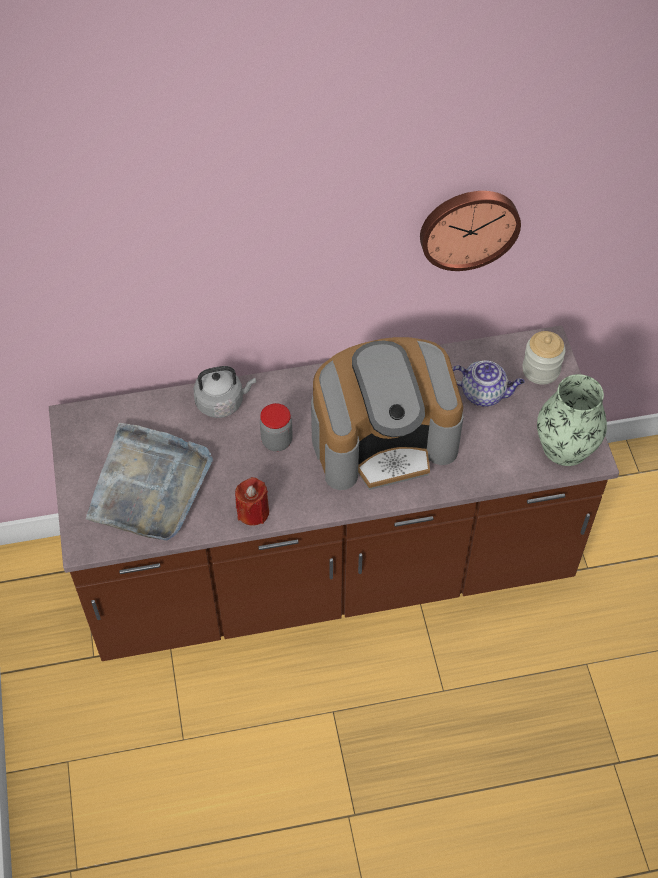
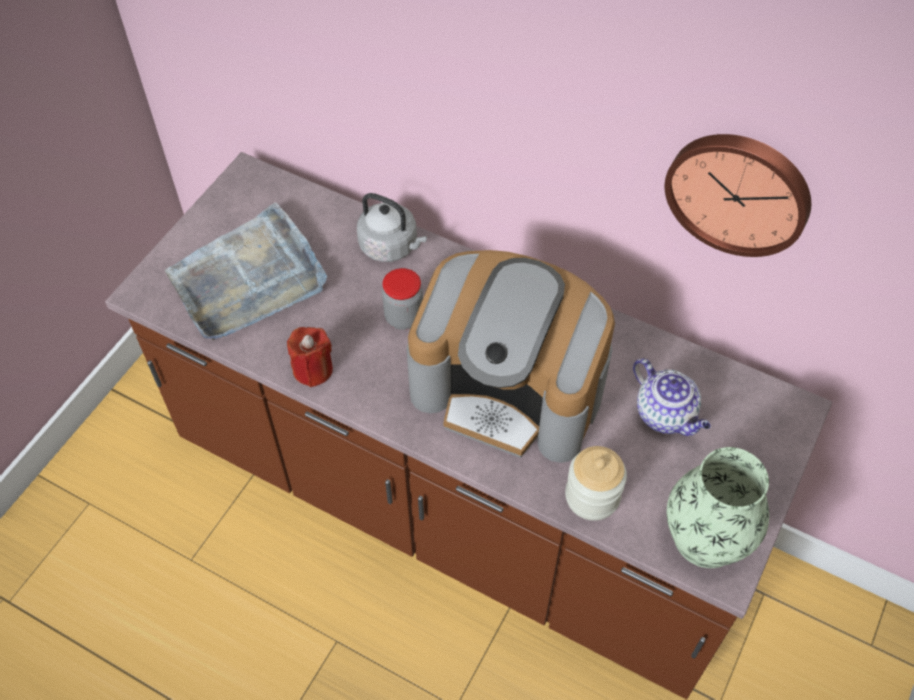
camera: 40 degrees right, 0 degrees up
(540, 370) = (758, 433): jar -> jar (592, 496)

